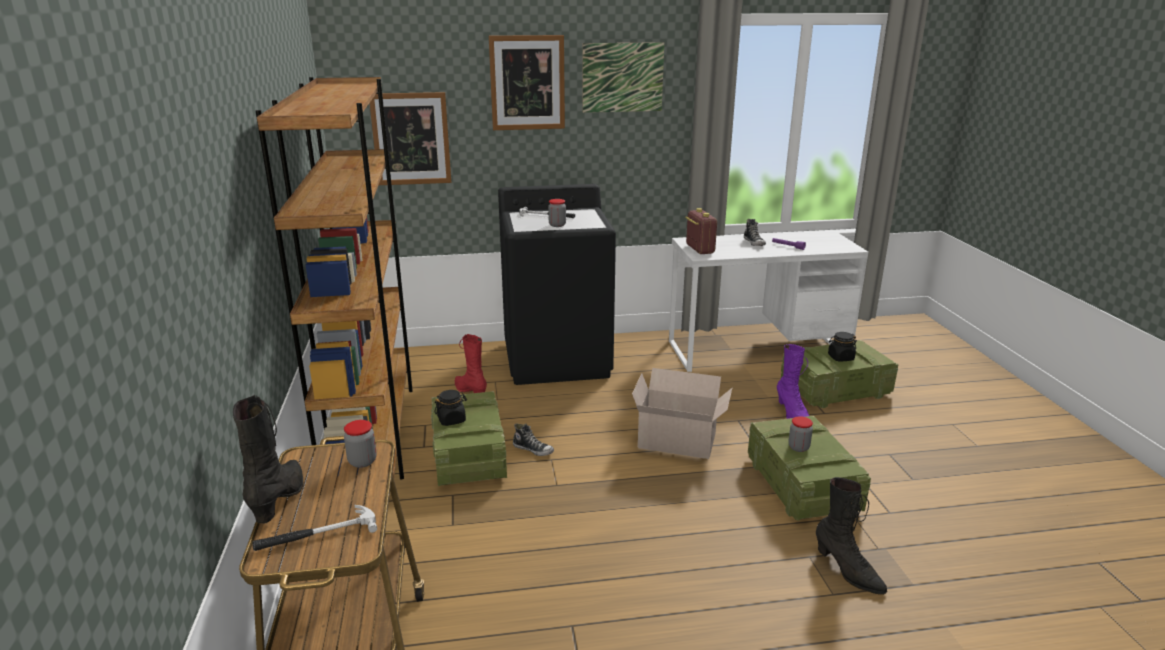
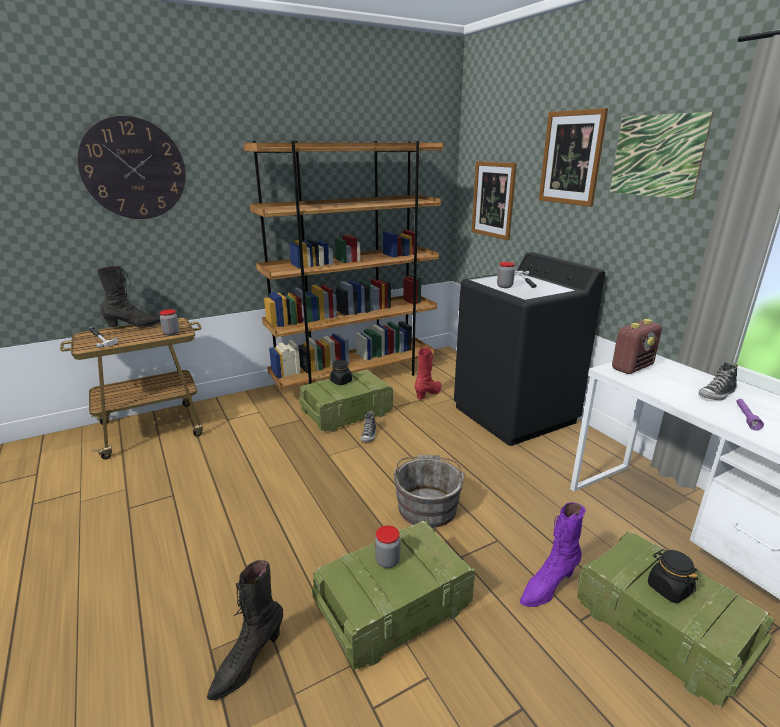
camera: 70 degrees right, 0 degrees up
(195, 203) = (134, 169): none -> wall clock
(679, 441) = (427, 505): cardboard box -> grey bucket

